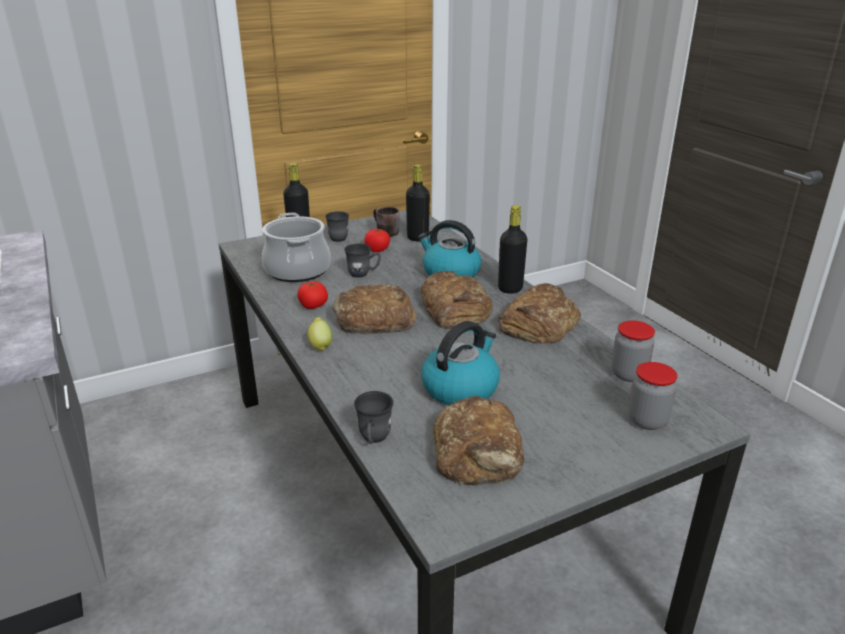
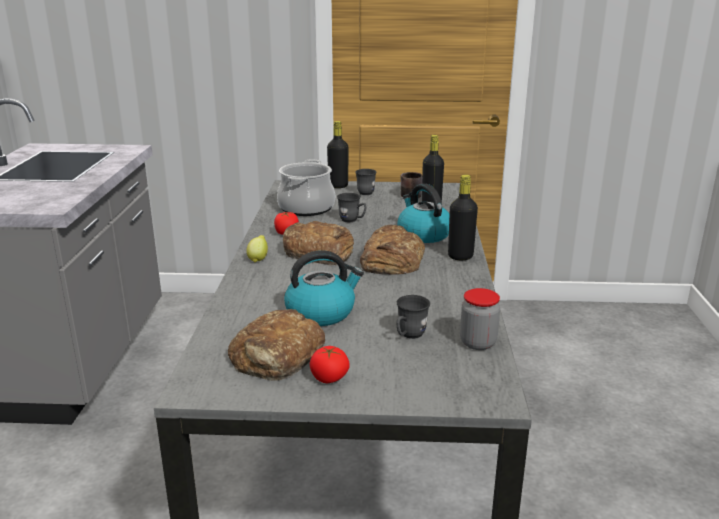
camera: 30 degrees right, 5 degrees down
(374, 439) = (216, 325): grey mug -> grey mug (409, 336)
(377, 250) = (386, 206): tomato -> tomato (329, 378)
(538, 323) = (449, 286): bread -> none
(647, 420) = (445, 379): jar -> none

